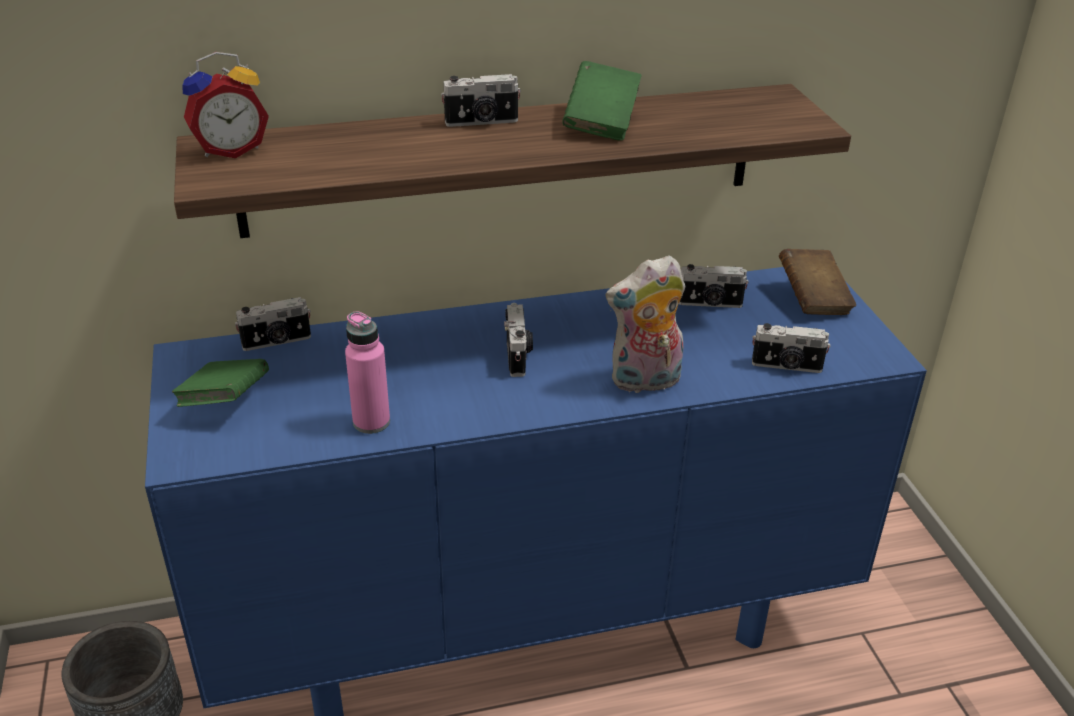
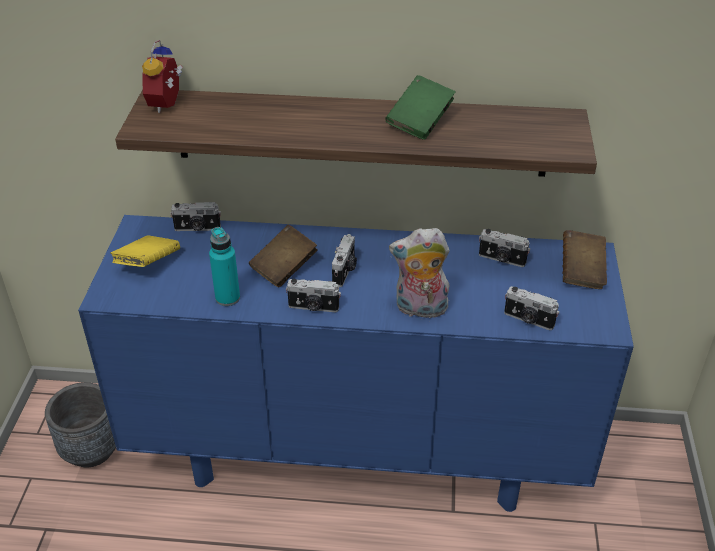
camera: 20 degrees right, 5 degrees up
(225, 401) = (148, 263): green book -> yellow book
(230, 150) = (168, 104): alarm clock -> alarm clock turned 105 degrees clockwise
(371, 422) = (227, 298): pink bottle -> turquoise bottle
(431, 368) = (284, 268): none -> brown book
(482, 122) = (339, 108): camera -> camera (313, 307)

